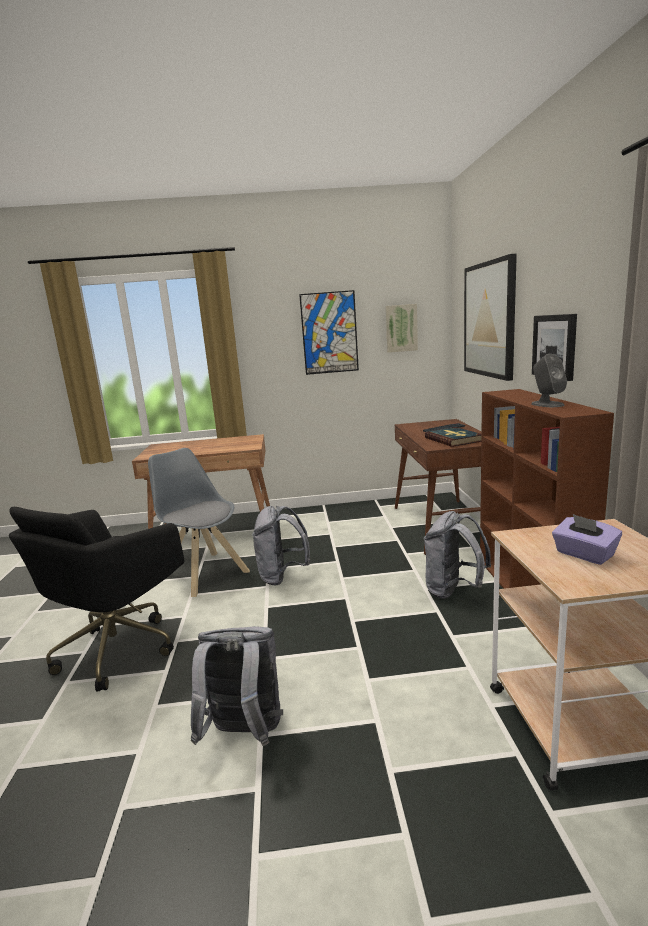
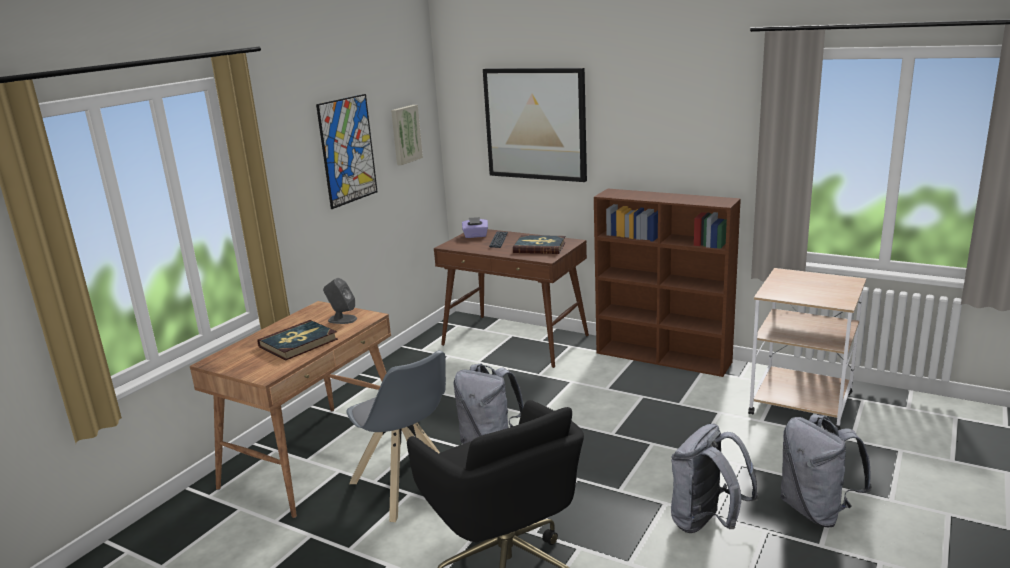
camera: 55 degrees left, 5 degrees up
(195, 449) = (298, 343): none -> book
(204, 572) = (407, 487): grey chair -> grey chair turned 120 degrees counterclockwise
(453, 591) = (624, 380): grey backpack -> grey backpack (816, 511)
(547, 404) = (685, 199): grey speaker -> grey speaker (342, 319)
(555, 346) = (654, 151): picture -> none
(584, 555) = (812, 289): purple tissue box -> purple tissue box (475, 236)

